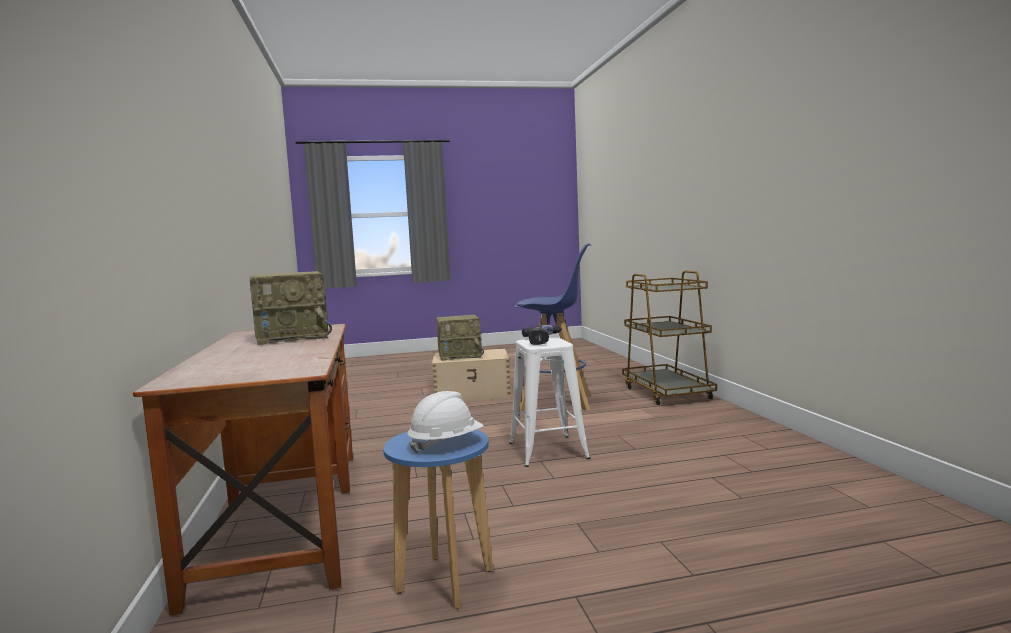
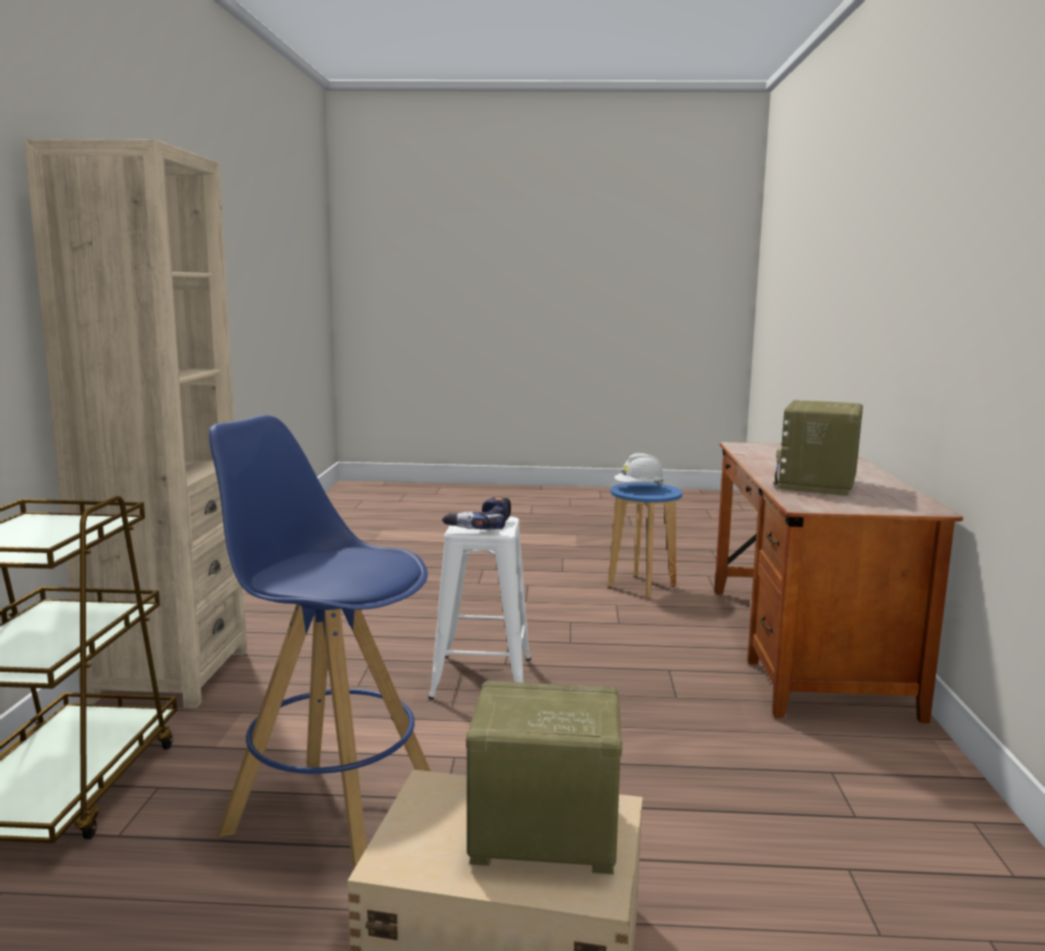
camera: 165 degrees left, 5 degrees up
(293, 337) = (818, 485): radio -> radio turned 60 degrees counterclockwise
(733, 423) = (169, 675): none -> beige bookcase

